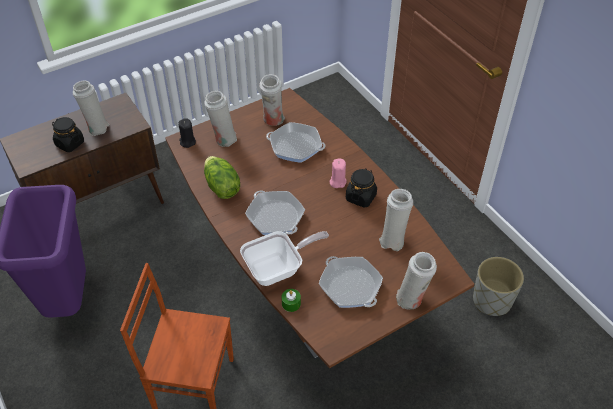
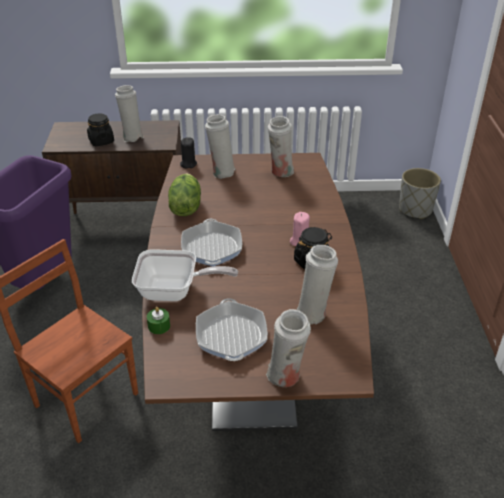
camera: 30 degrees right, 10 degrees down
(295, 146) = (284, 199): frying pan -> none
(492, 300) = (452, 465): grey planter -> grey planter (415, 210)

